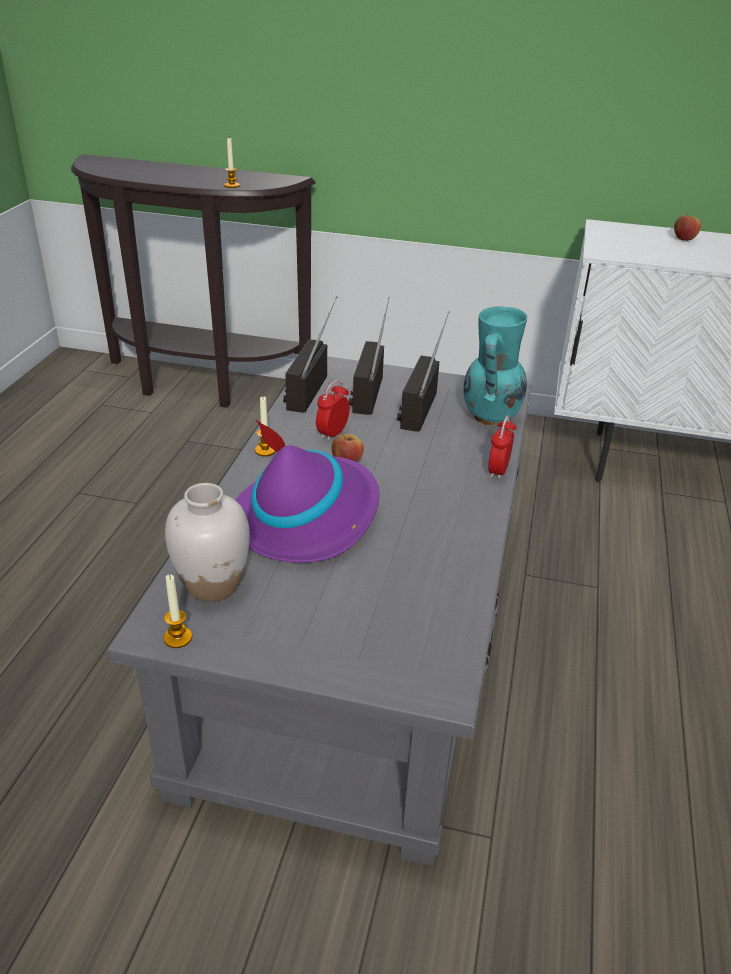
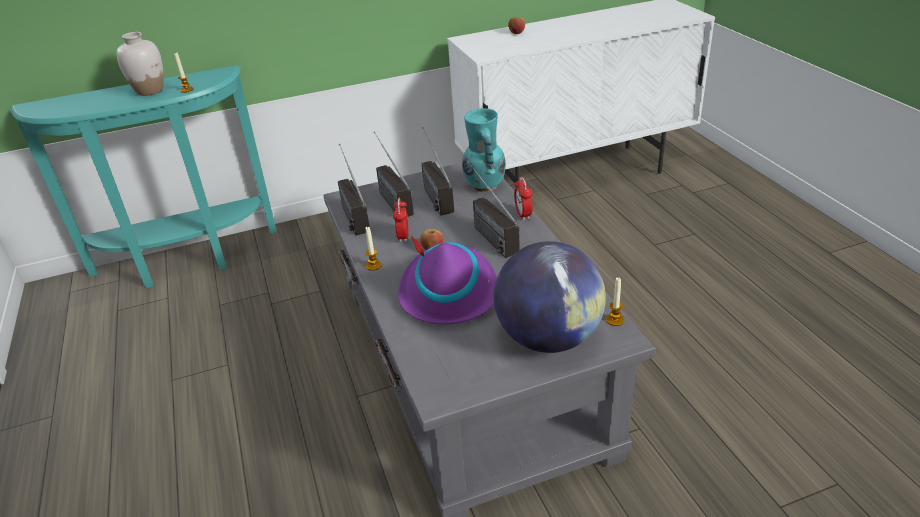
camera: 30 degrees left, 0 degrees up
(178, 638) = (457, 393): candle -> candle (615, 320)
(199, 386) = (187, 262): brown console table -> turquoise console table
(212, 585) = (440, 355): white vase -> white vase (150, 91)
(352, 634) = (548, 338): none -> globe
(429, 471) = (486, 232): none -> radio

